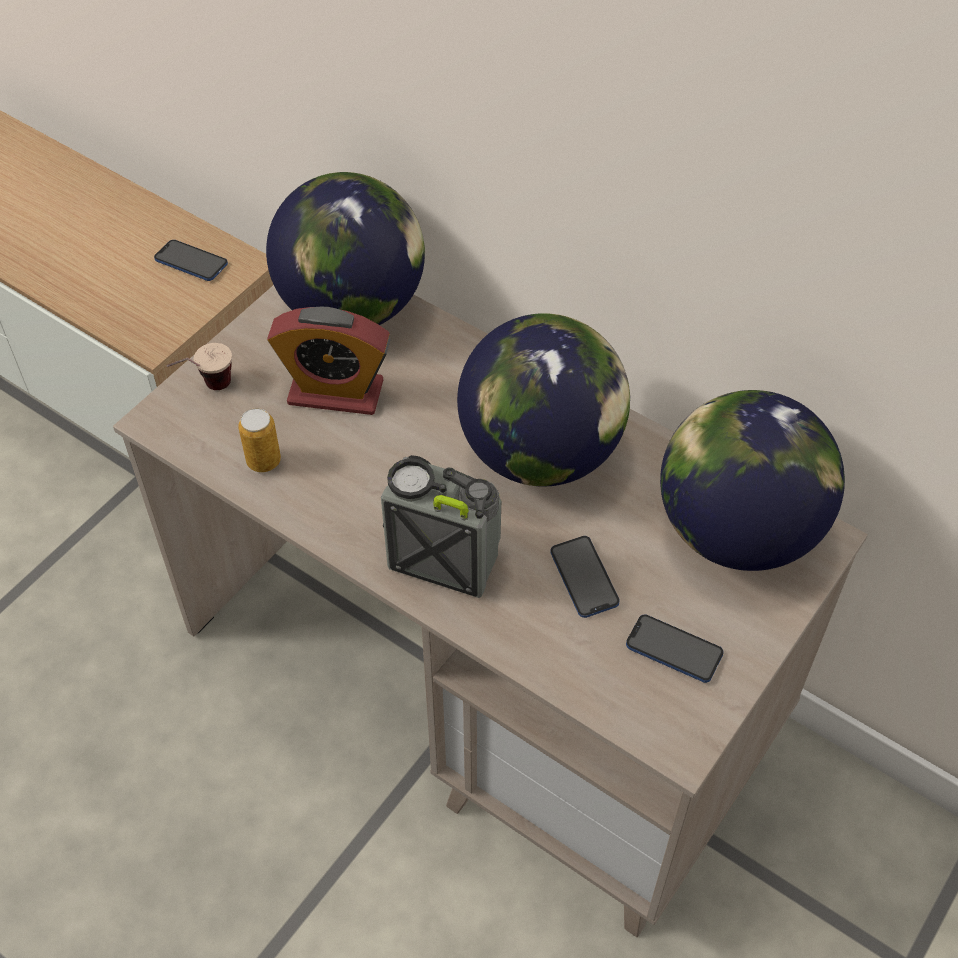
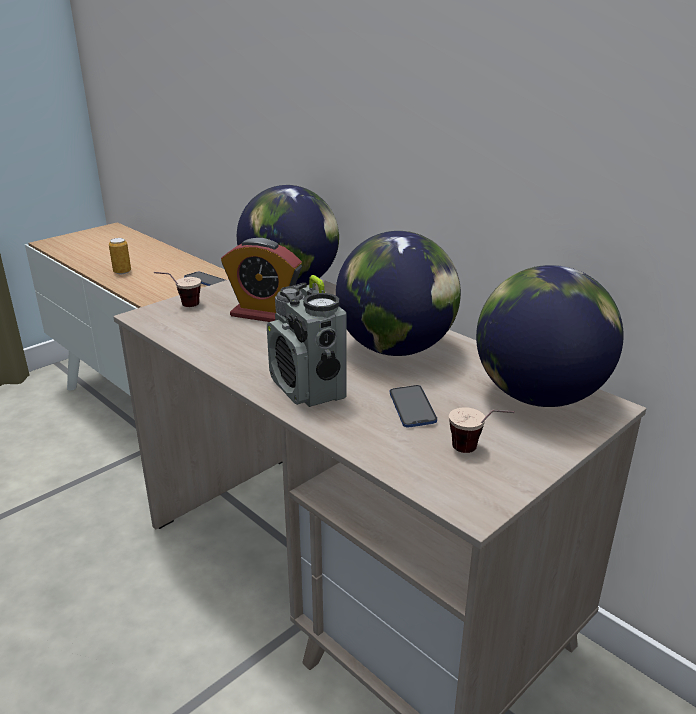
camera: 10 degrees right, 25 degrees down
(263, 461) = (202, 336): can -> can (122, 272)
(443, 558) = (308, 389): radio -> radio turned 150 degrees counterclockwise
(674, 649) = (477, 452): phone -> cup

